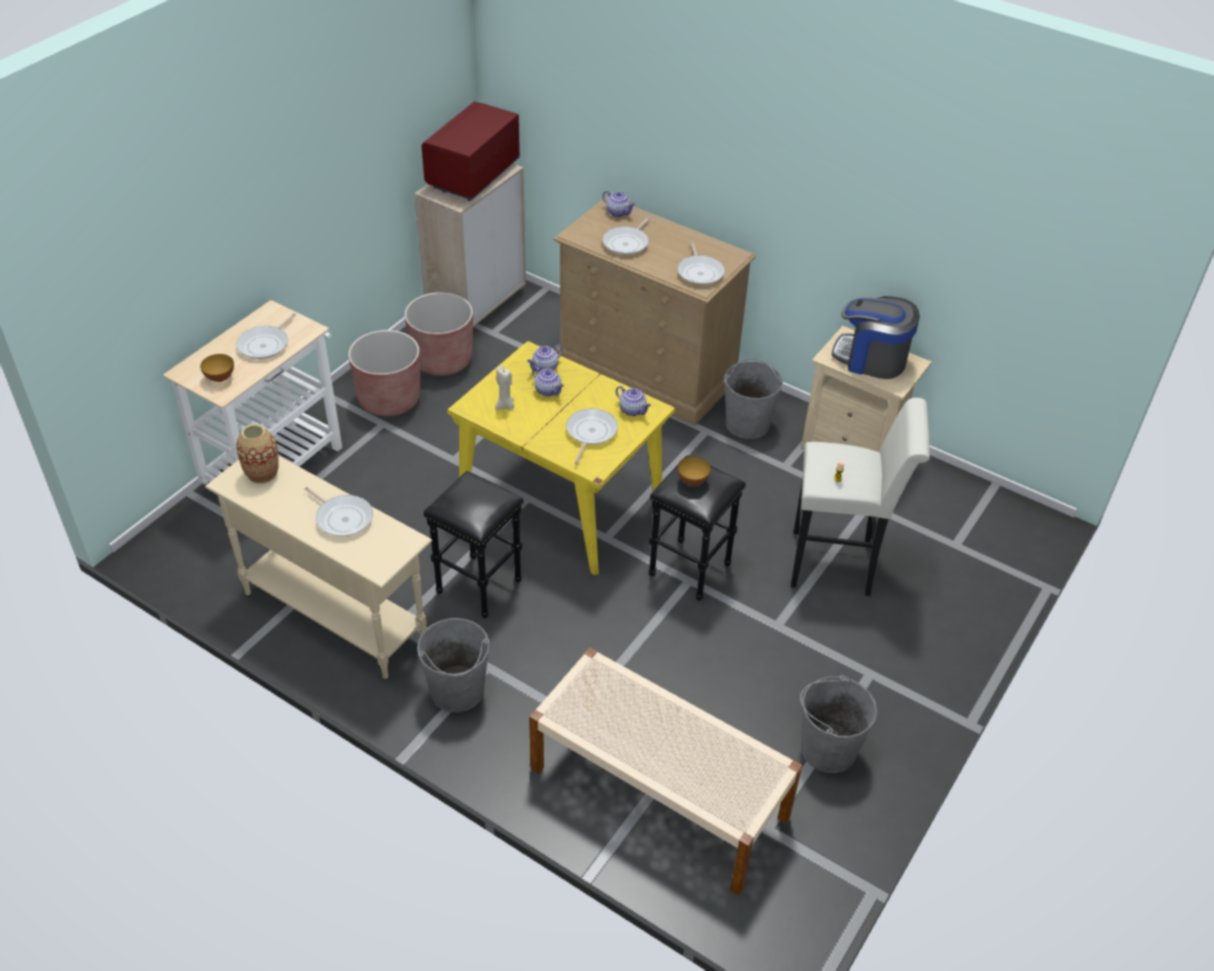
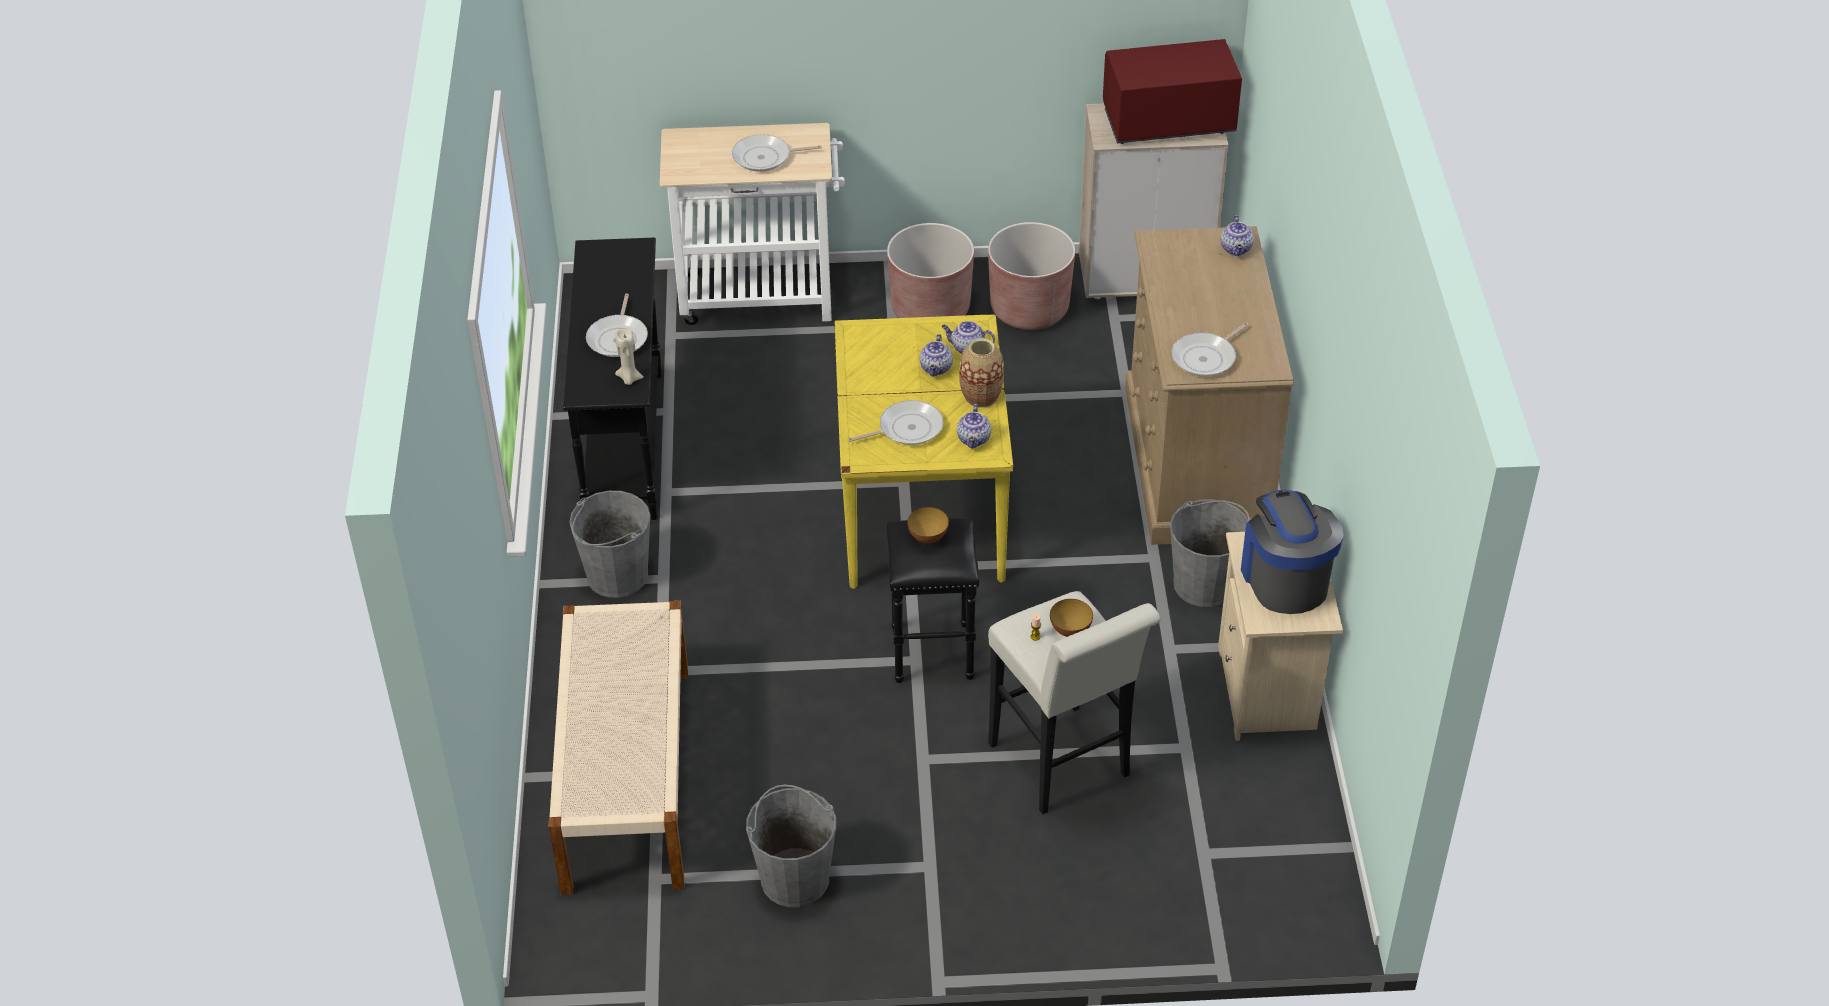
camera: 55 degrees right, 0 degrees up
(220, 378) = (693, 161): bowl -> bowl (1070, 630)
(262, 473) = (622, 261): vase -> vase (981, 396)
(334, 615) = (625, 446): beige console table -> black console table
(477, 586) = (752, 515): black stool -> none
(505, 406) = (881, 353): beige candle -> beige candle (629, 379)
(627, 243) = (1190, 282): frying pan -> none

